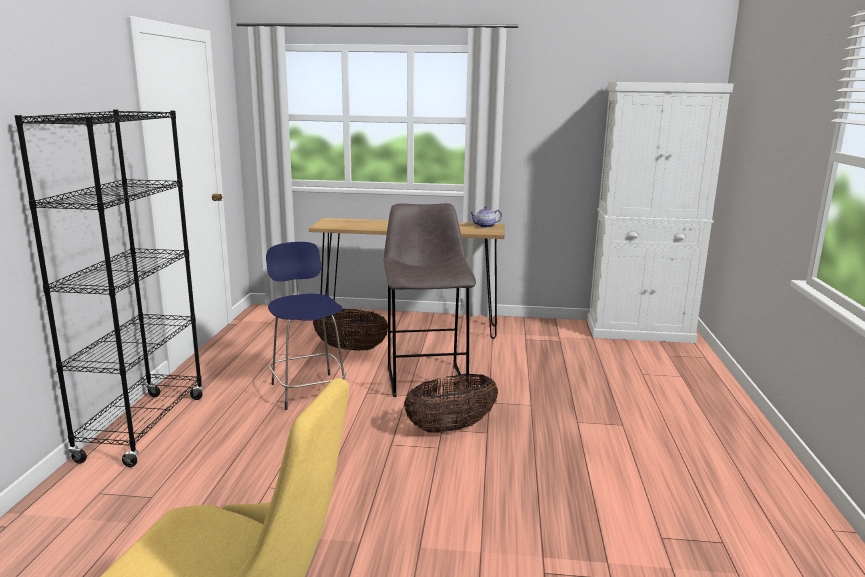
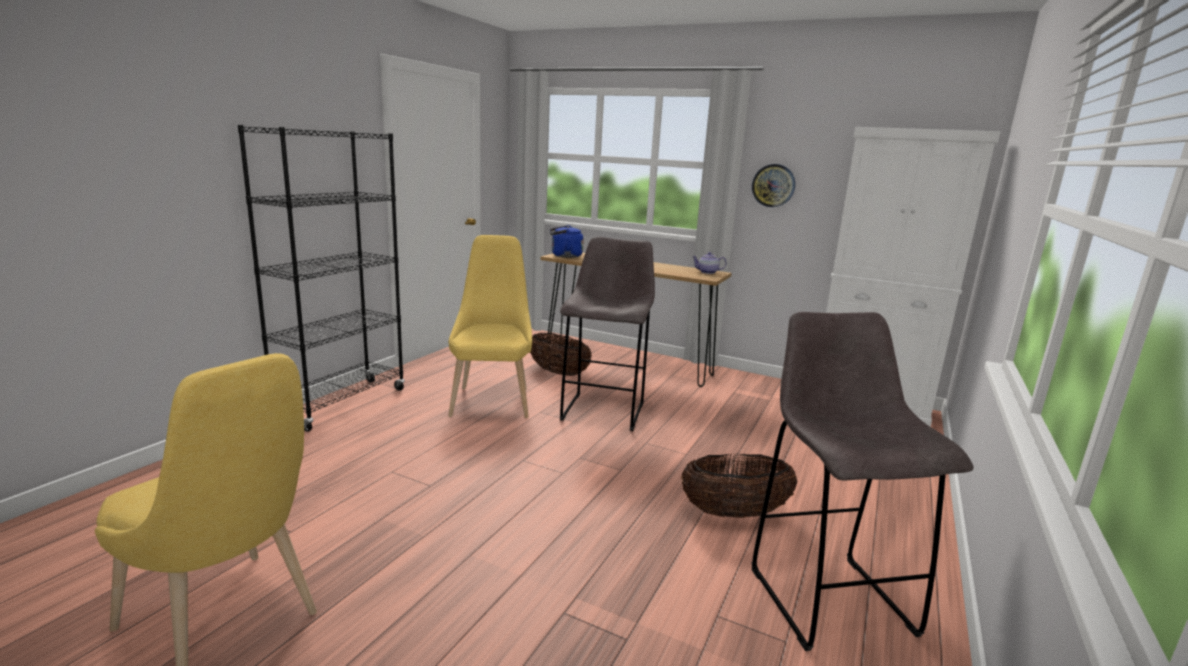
camera: 20 degrees right, 0 degrees up
(308, 390) = (492, 400): blue stool -> yellow chair
(332, 225) = (564, 256): none -> blue kettle
(451, 428) = (589, 458): basket -> basket (734, 513)
(533, 137) = (773, 185): none -> wall clock
(725, 498) = (828, 597): none -> grey stool

